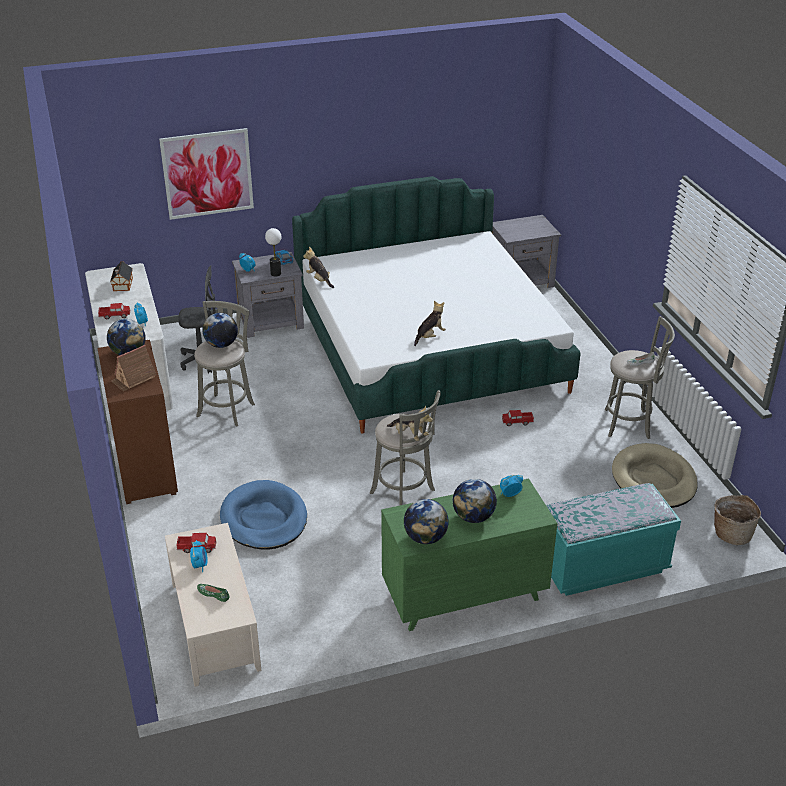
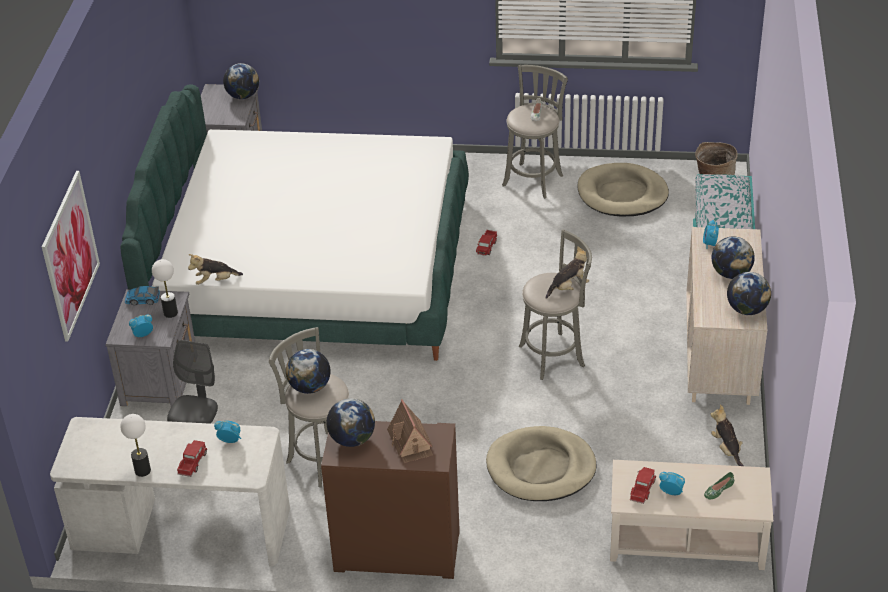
camera: 65 degrees left, 5 degrees up
(100, 300) = (142, 471): none -> table lamp
(122, 285) = (118, 444): toy house -> none
(264, 519) = (541, 468): blue dog bed -> beige dog bed
(430, 336) = (396, 230): plush toy -> plush toy (726, 449)
(463, 596) = (719, 357): green dresser -> beige dresser
(541, 232) = (243, 96): none -> globe

